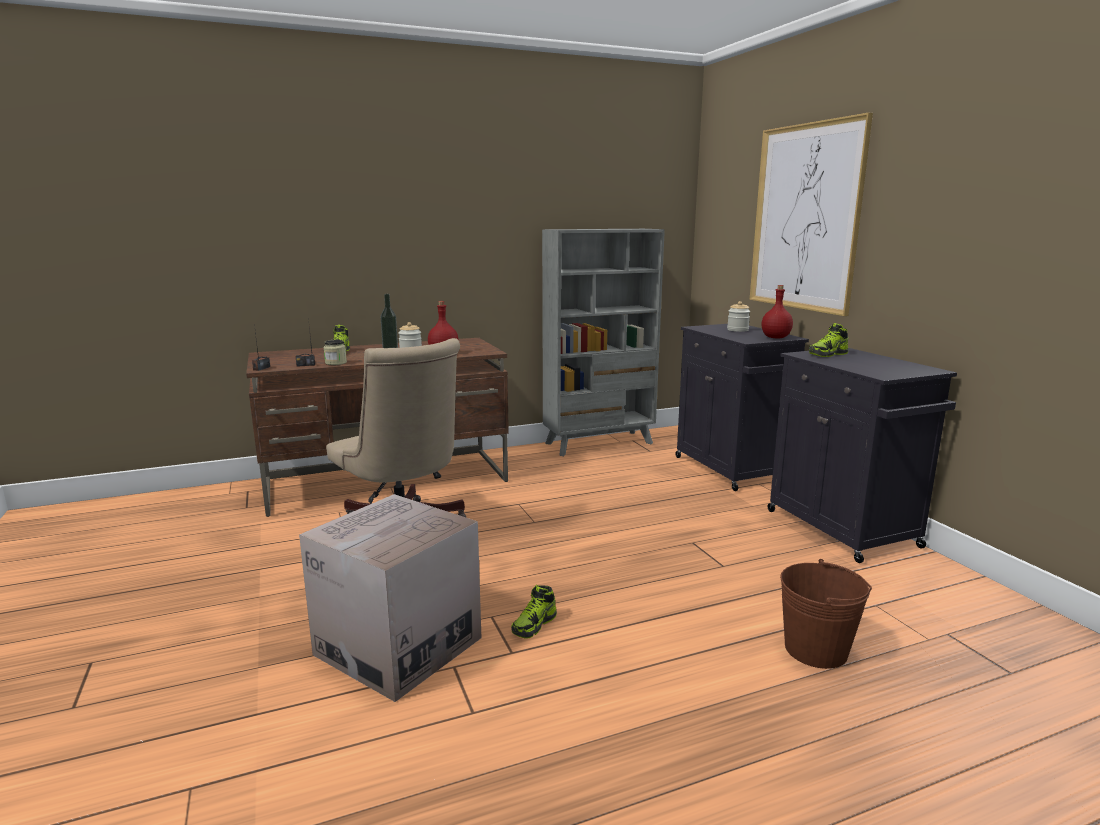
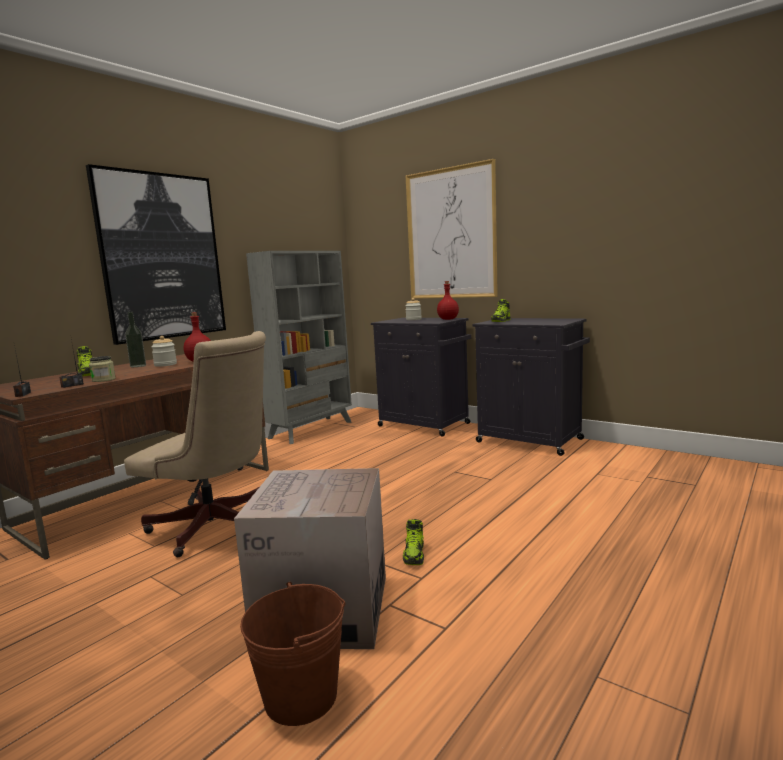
camera: 30 degrees left, 5 degrees down
(441, 233) = (162, 257): none -> picture
(816, 650) = (599, 506): brown bucket -> brown bucket (301, 696)

